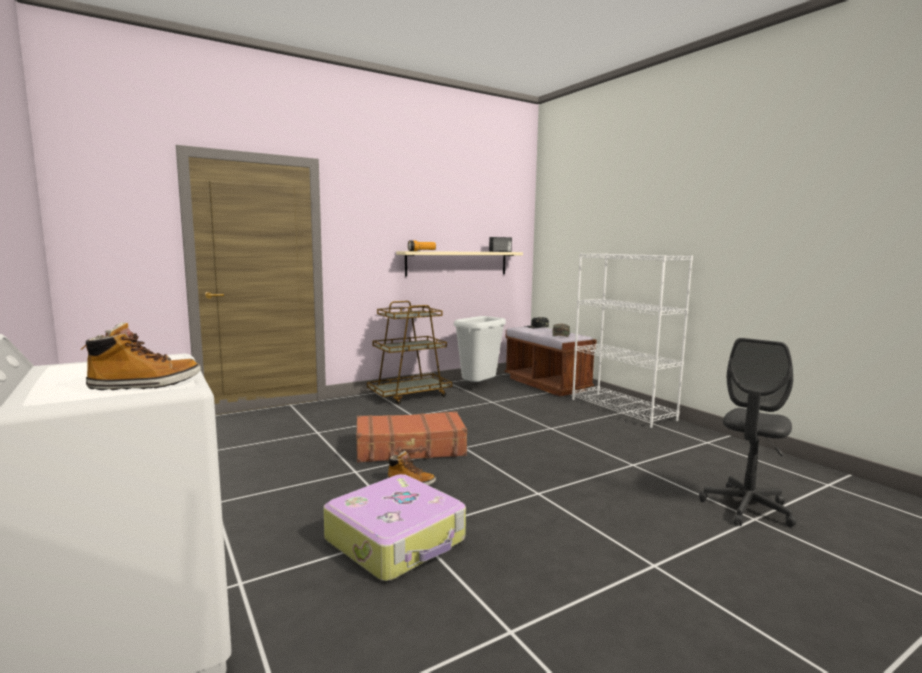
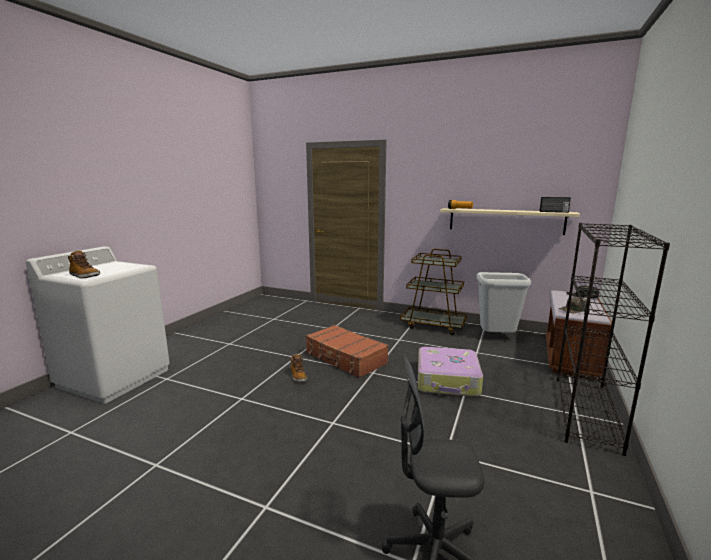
camera: 55 degrees right, 5 degrees up
(397, 540) = (227, 398): suitcase -> suitcase (448, 381)
(622, 409) = (586, 412): white bookcase -> black bookcase

